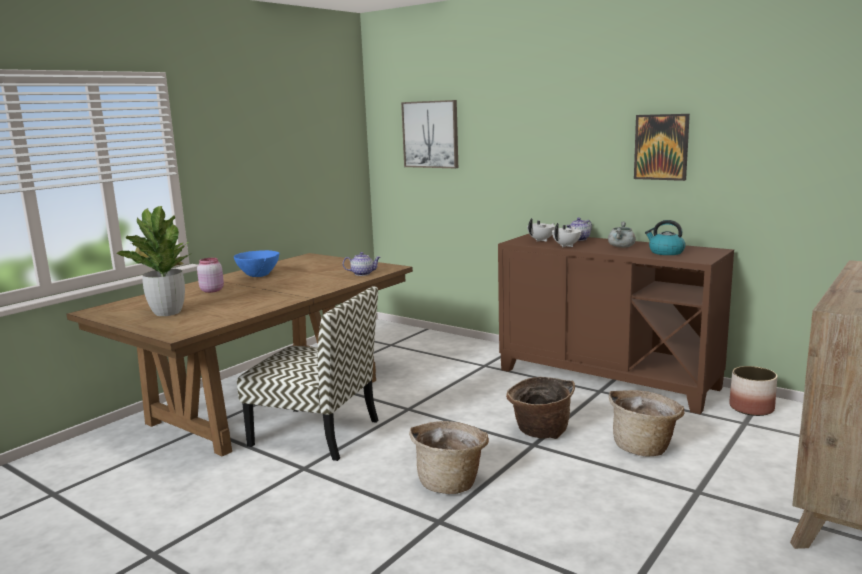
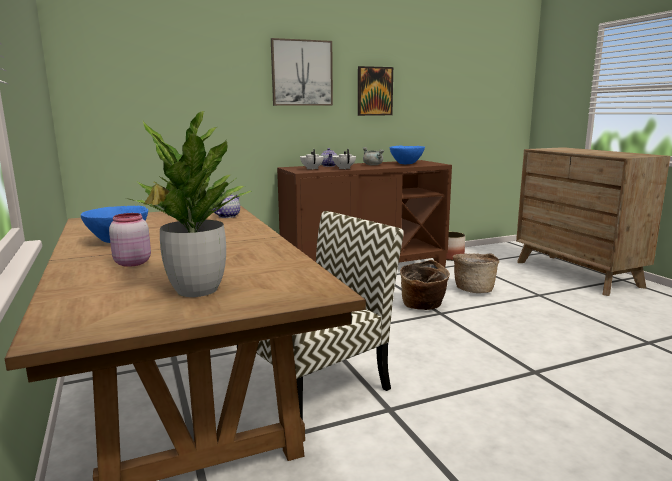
camera: 60 degrees left, 0 degrees up
(430, 134) = (152, 76): picture -> picture (302, 73)
(450, 482) = (475, 352): basket -> none
(665, 252) = (406, 164): kettle -> blue bowl

